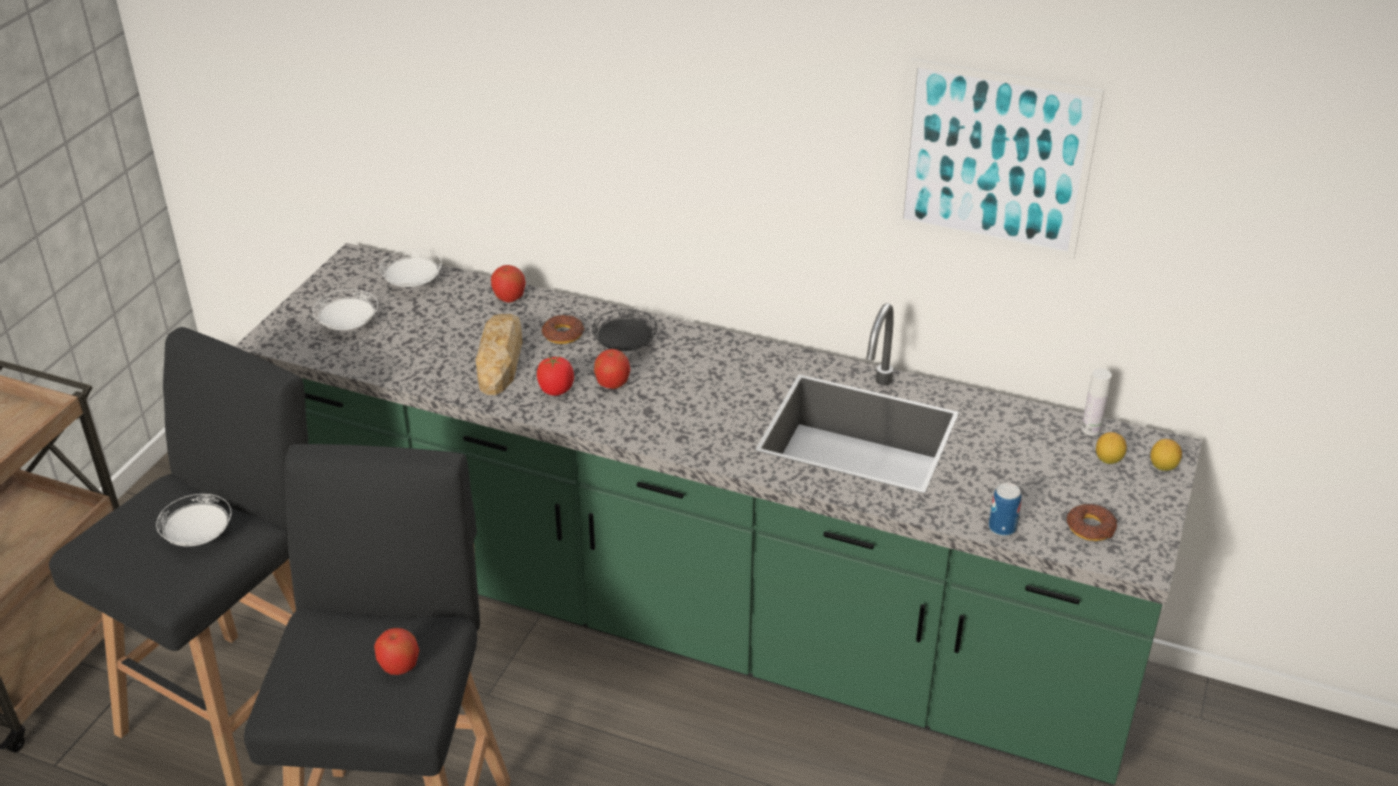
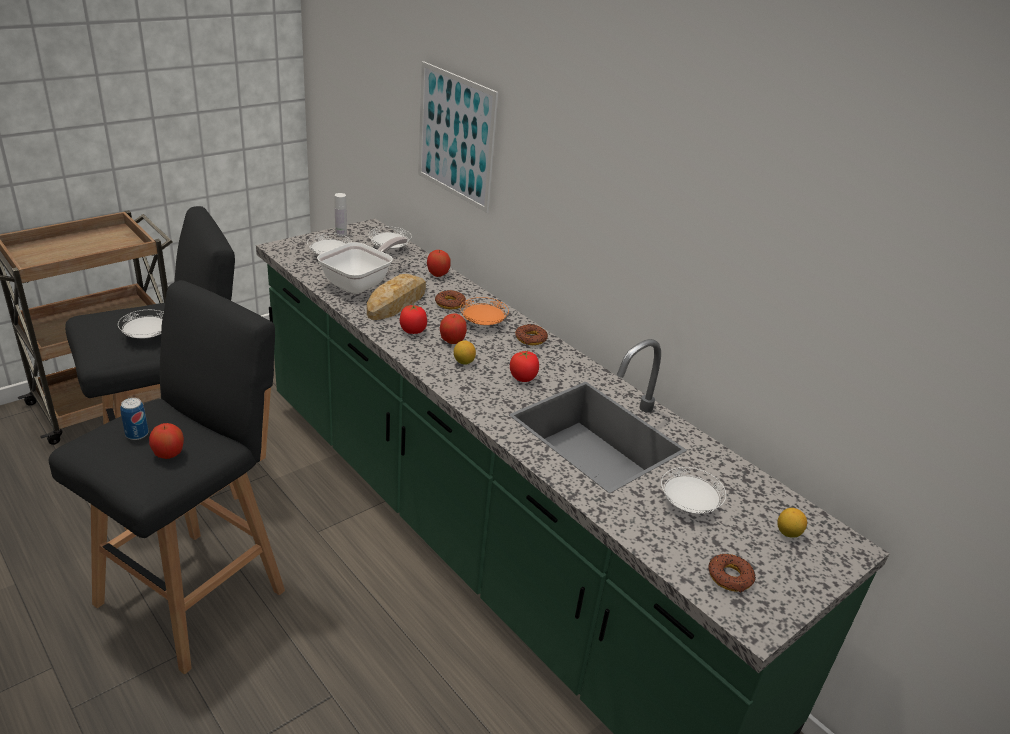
camera: 25 degrees right, 5 degrees down
(430, 349) = (361, 283): none -> frying pan
(625, 345) = (483, 323): black plate -> orange plate
(696, 344) = (531, 338): none -> donut
(731, 398) = (523, 378): none -> tomato
(994, 159) = (766, 237): picture -> picture (455, 136)
(1002, 528) = (651, 544): can -> can (137, 434)
(1004, 470) = (689, 504): none -> white plate
(1090, 429) = (790, 505): white bottle -> white bottle (341, 234)
(1163, 466) = (835, 558): lemon -> lemon (464, 362)

